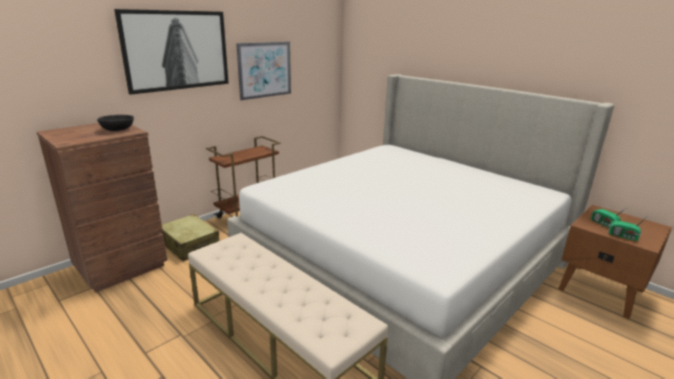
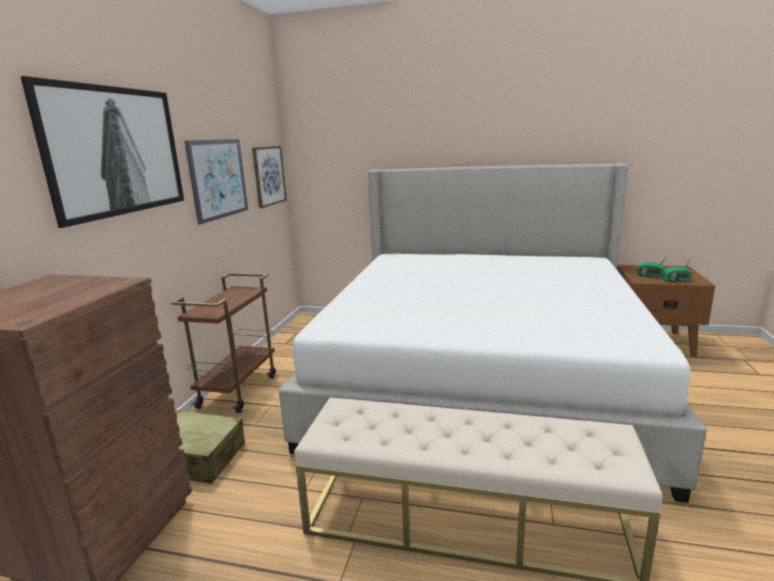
camera: 30 degrees left, 5 degrees down
(117, 129) = (83, 285): black bowl -> none
(320, 69) = (269, 175): none -> picture

